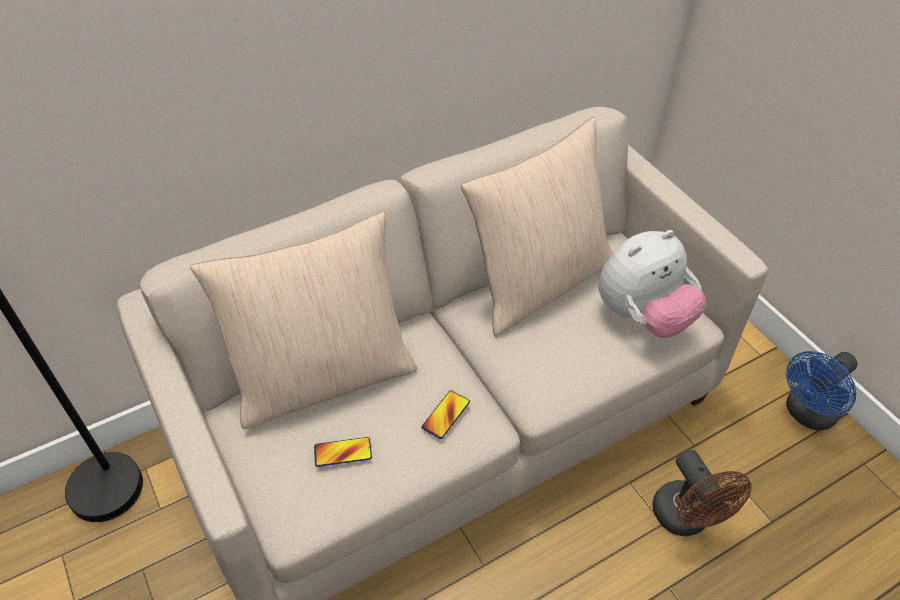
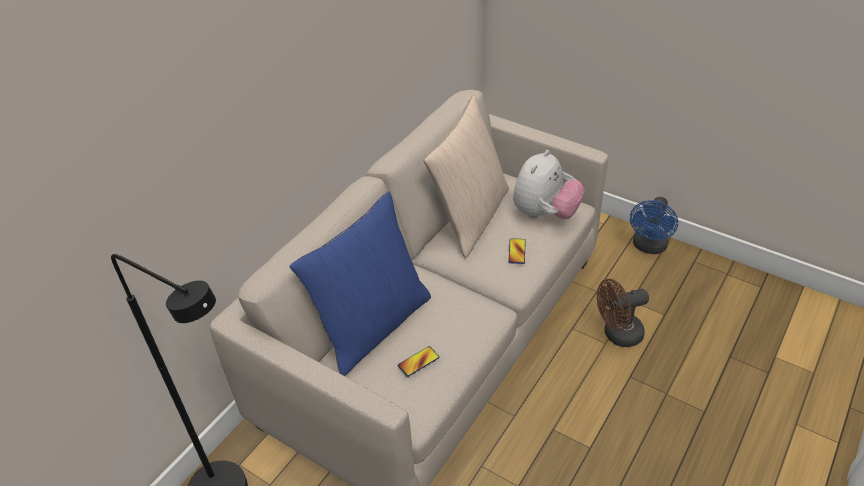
camera: 25 degrees left, 5 degrees down
(323, 376) = (372, 325): beige pillow -> blue pillow
(446, 415) = (467, 314): phone -> phone (517, 251)
(686, 519) = (617, 335): brown fan -> brown fan turned 120 degrees clockwise

